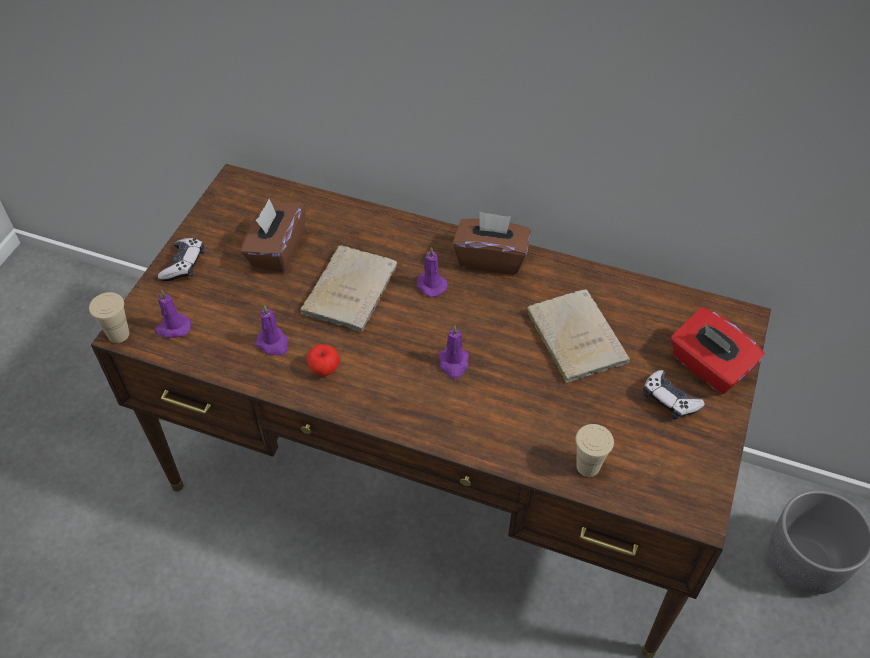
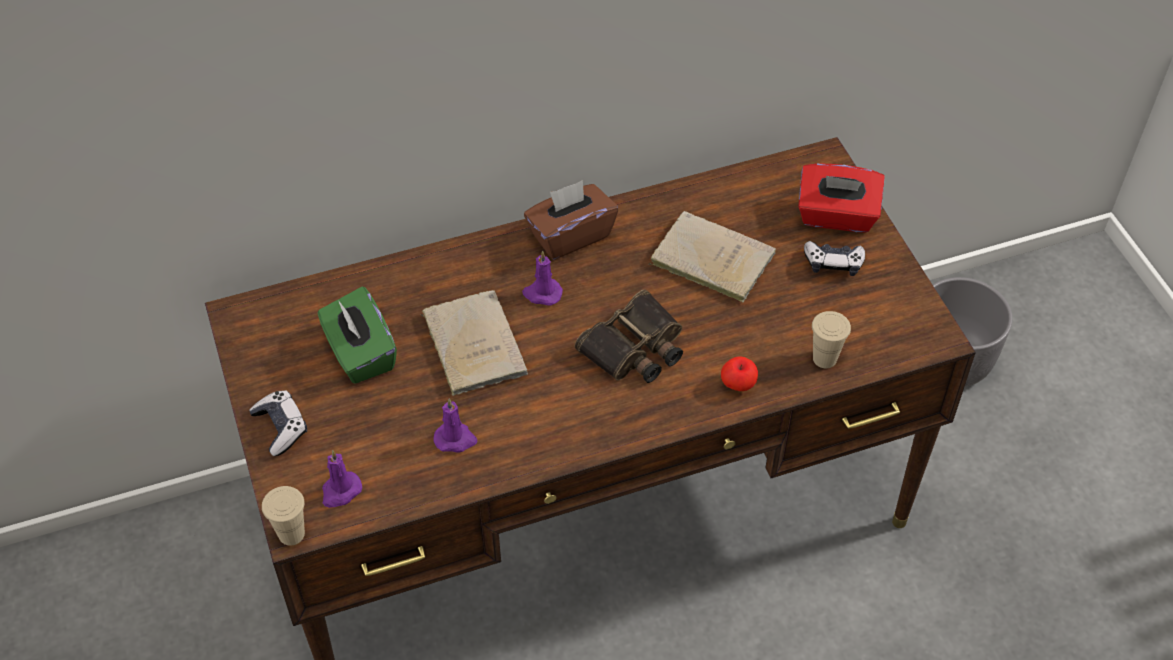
camera: 40 degrees left, 0 degrees up
(277, 250) = (360, 353): brown tissue box -> green tissue box
(324, 369) = (527, 429): apple -> apple (738, 384)
(454, 364) = (635, 348): purple candle -> binoculars

